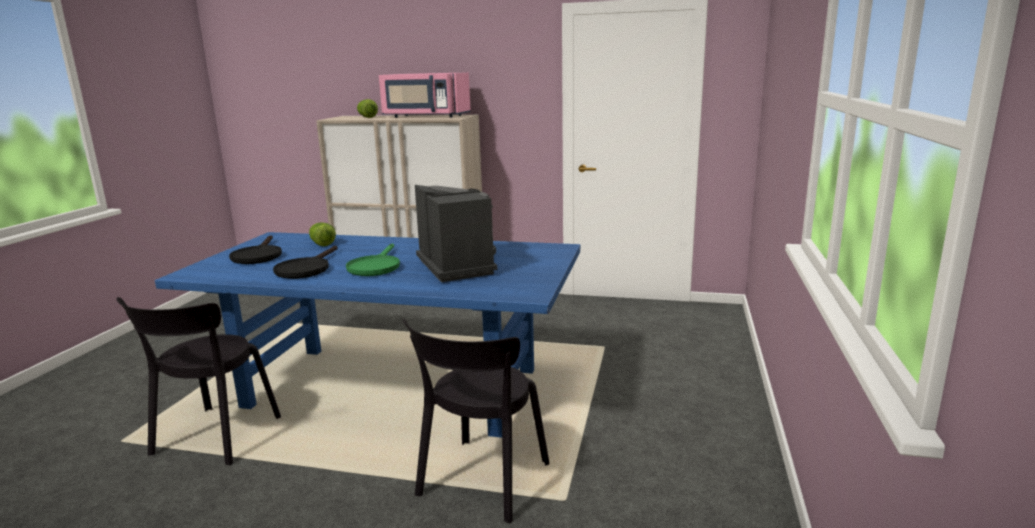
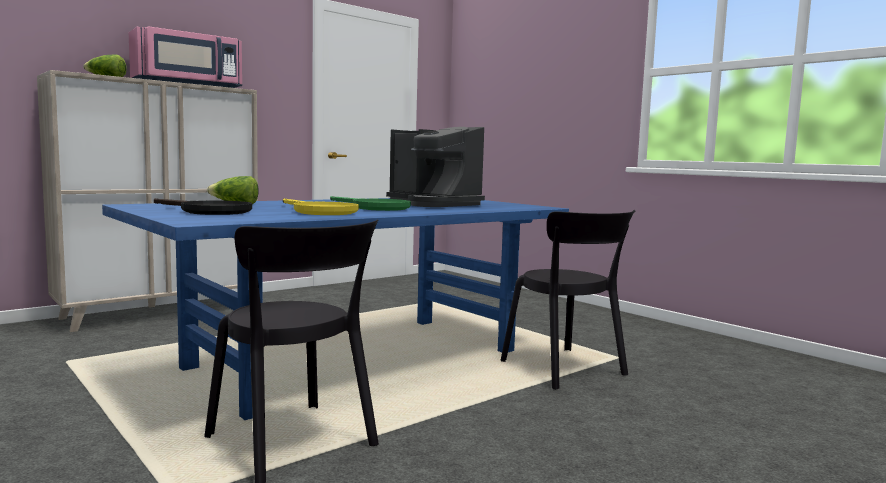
camera: 55 degrees left, 10 degrees down
(306, 269) = (320, 212): black frying pan -> yellow frying pan
(458, 266) = (434, 204): coffee machine -> coffee machine turned 150 degrees counterclockwise

